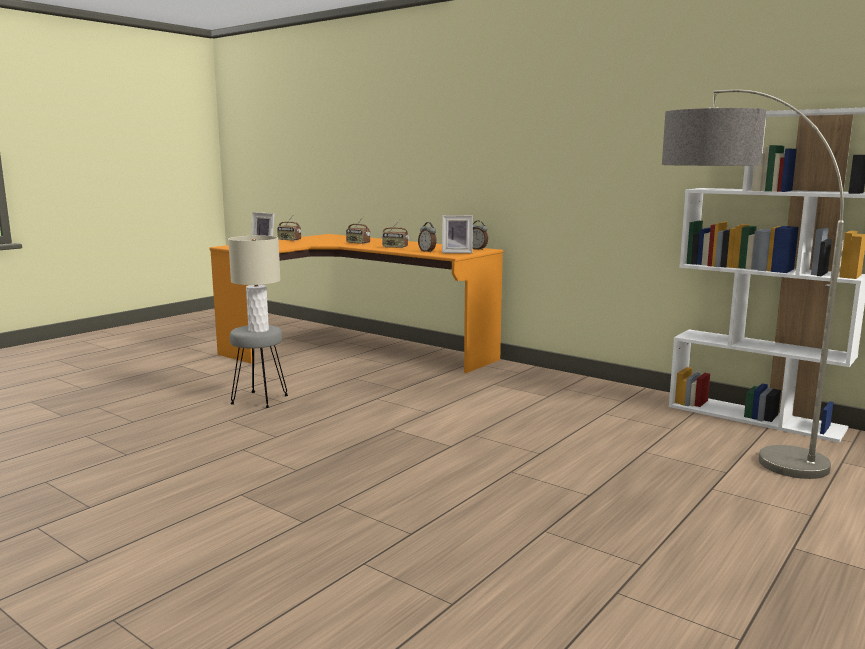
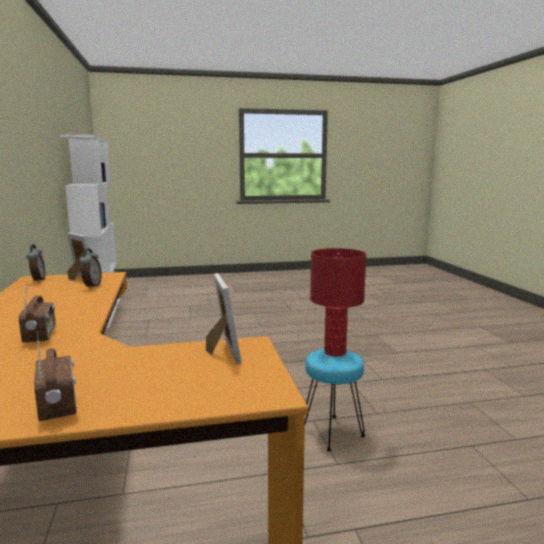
camera: 140 degrees left, 0 degrees up
(259, 330) = (334, 352): beige table lamp -> red table lamp
(259, 399) = (332, 433): grey stool -> turquoise stool
(395, 247) = (71, 305): radio -> none
(720, 442) = (153, 311): floor lamp -> none

